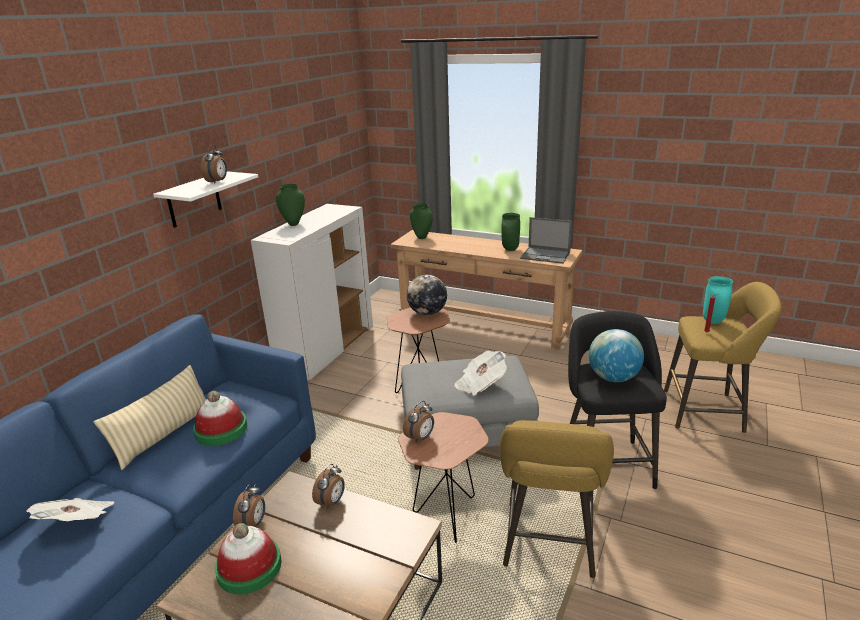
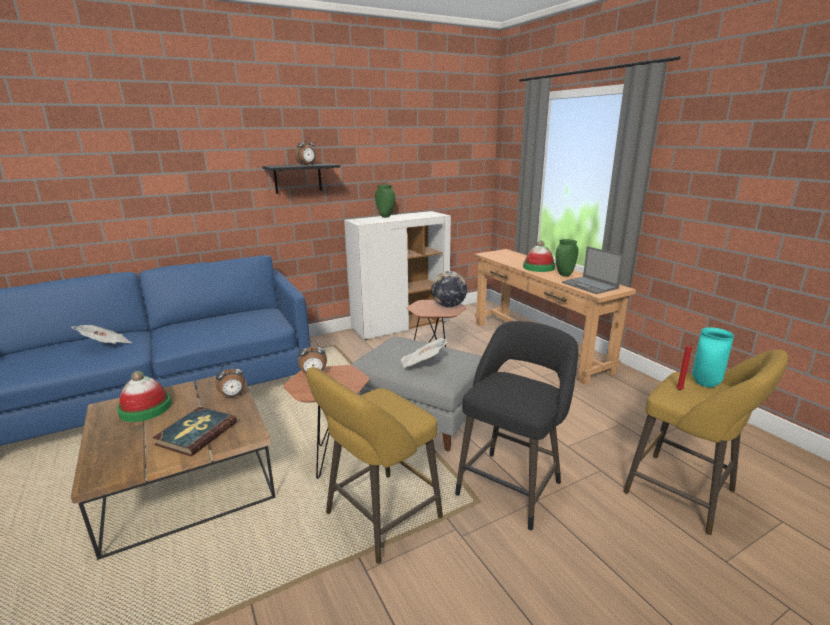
camera: 35 degrees right, 5 degrees down
(164, 434) = (201, 321): beige pillow -> none
(194, 200) = (298, 178): white shelf -> black shelf
(221, 429) = (227, 329): hat -> hat (538, 267)
(253, 524) = (182, 388): alarm clock -> none
(360, 557) = (196, 433): none -> book
(421, 238) = (504, 254): green vase -> none
(613, 378) = (508, 389): globe -> none

